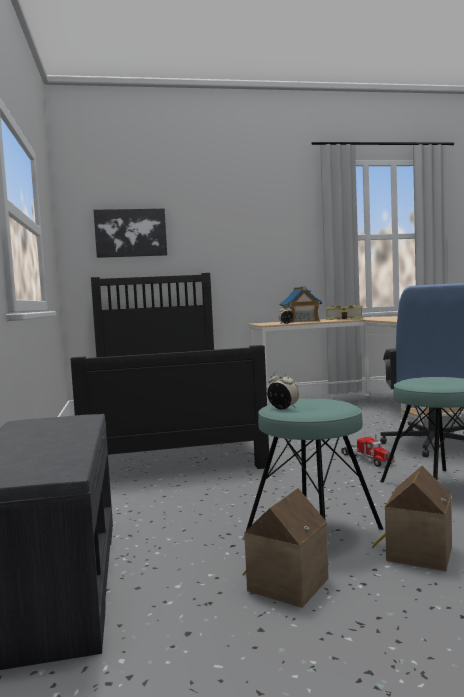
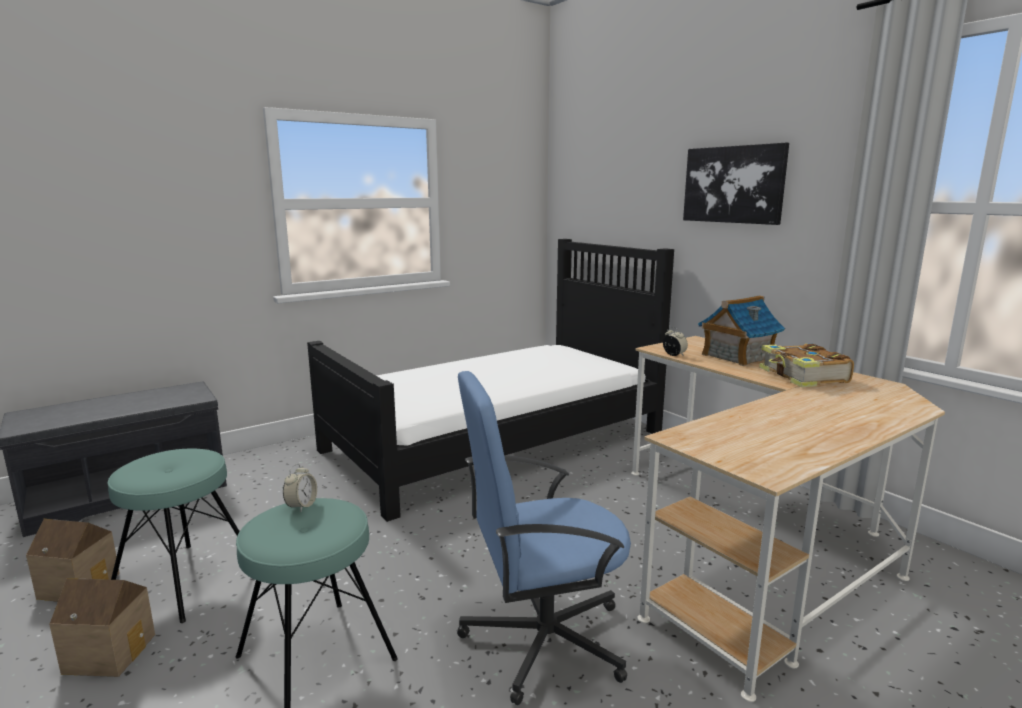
camera: 65 degrees right, 10 degrees up
(130, 233) = (603, 186): picture -> picture (733, 184)
(283, 408) = (160, 456): alarm clock -> alarm clock (301, 506)
(366, 459) = (436, 583): toy truck -> none

